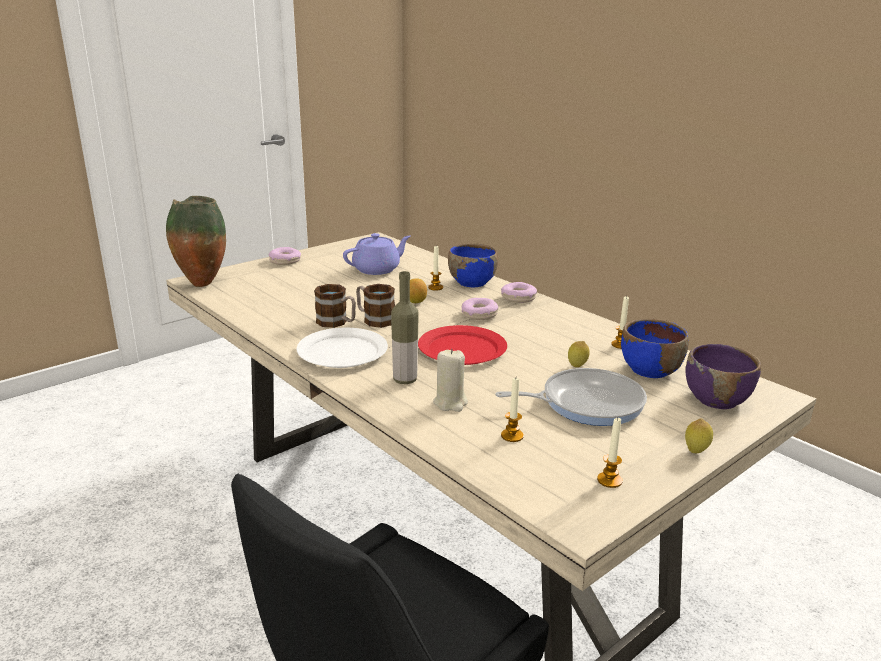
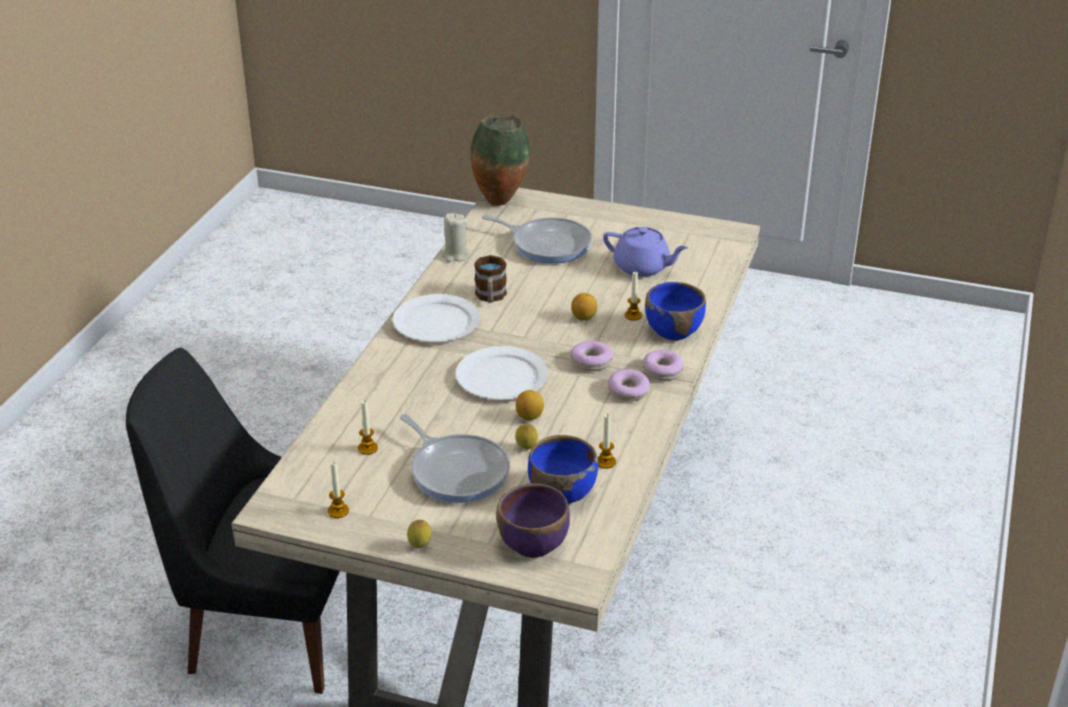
camera: 60 degrees right, 10 degrees up
(285, 261) = (602, 214): donut -> donut (628, 391)
(294, 286) = (547, 244): none -> frying pan
(374, 319) = (518, 312): mug -> none
(405, 380) = (414, 369): bottle -> none
(450, 403) = (395, 404): beige candle -> beige candle (456, 255)
(462, 349) = (501, 378): red plate -> white plate
(531, 354) = (529, 416): none -> lemon

